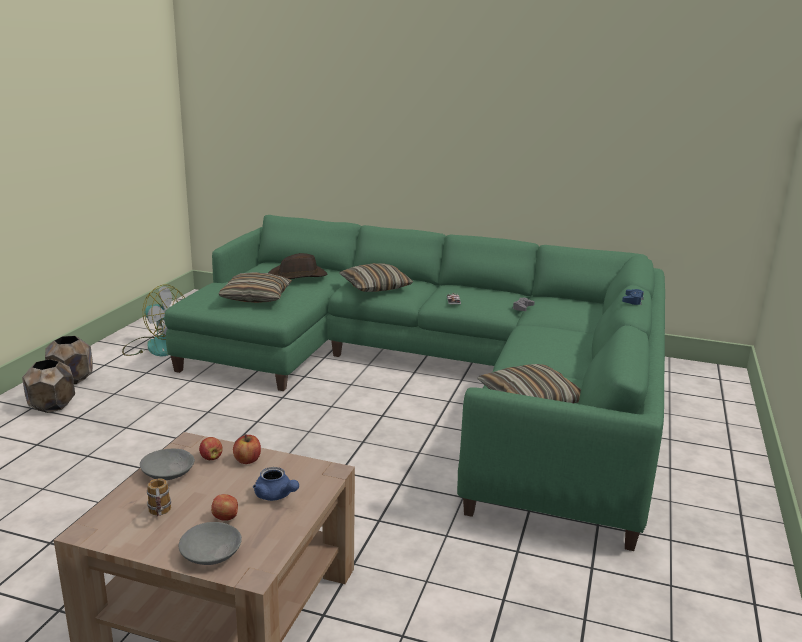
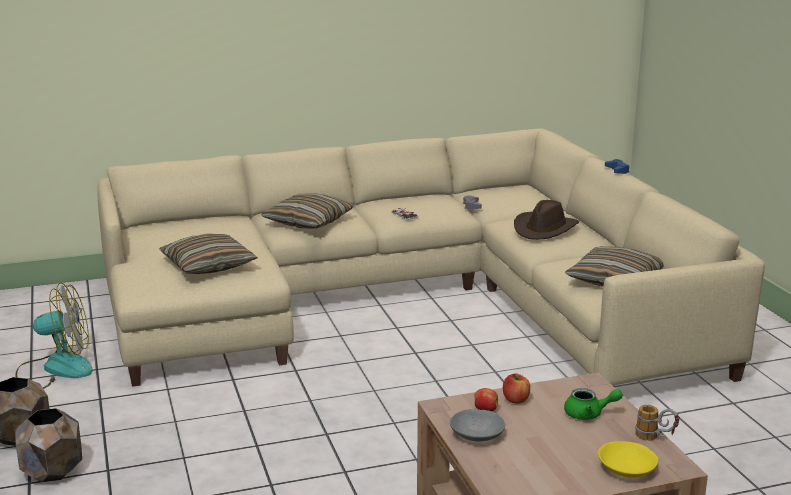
camera: 35 degrees left, 0 degrees up
(160, 515) = (537, 464): mug -> mug (655, 438)
(211, 554) = (627, 469): grey bowl -> yellow bowl
(226, 518) = (586, 443): apple -> none
(276, 496) = (588, 414): blue teapot -> green teapot
(298, 276) = (210, 231): brown hat -> brown hat (545, 229)
(441, 376) = (409, 301): green sofa -> beige sofa

